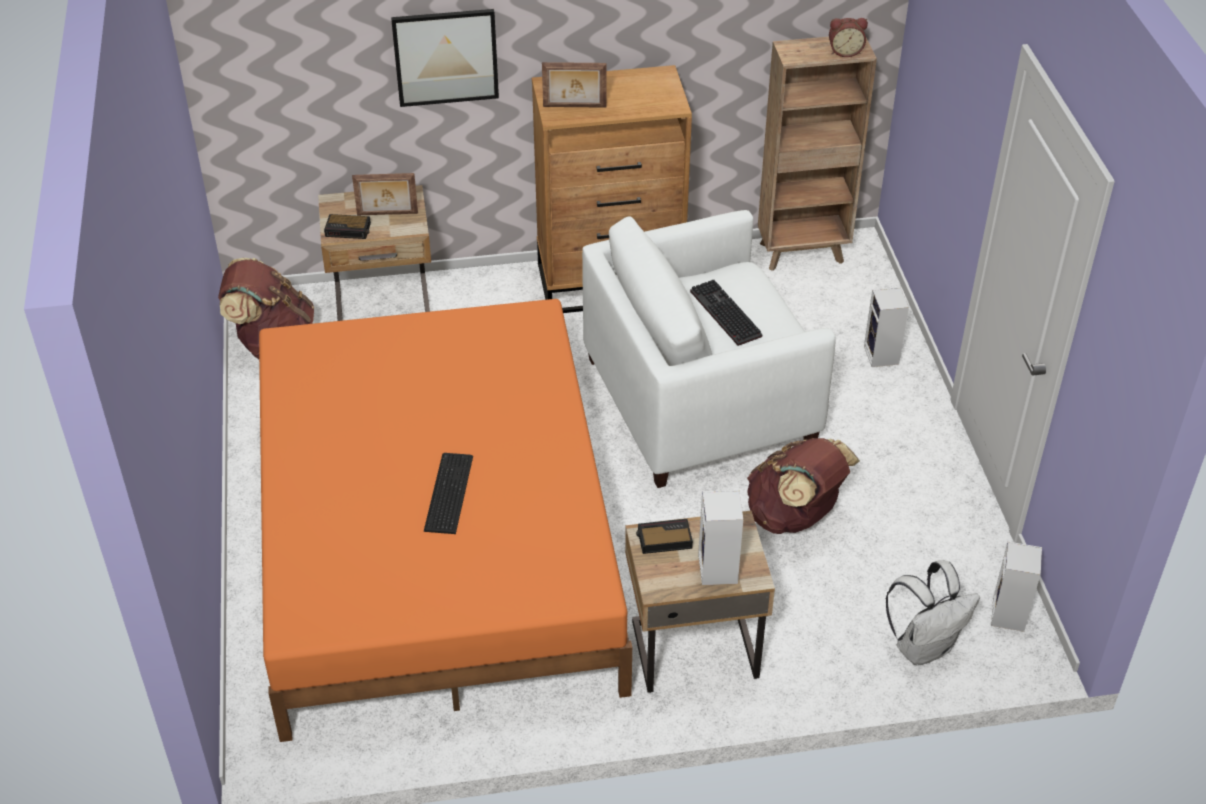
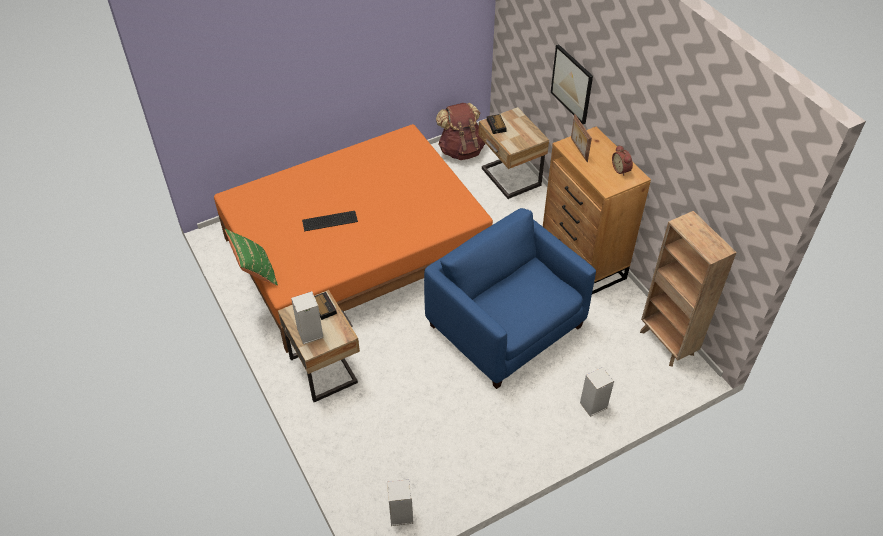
camera: 70 degrees right, 5 degrees up
(387, 214) = (516, 135): picture frame -> none
(524, 625) = (255, 272): none -> green pillow
(700, 401) = (506, 326): white armchair -> blue armchair
(723, 314) = (519, 292): keyboard -> none
(794, 516) = (435, 392): brown backpack -> none
(845, 51) = (706, 247): alarm clock -> alarm clock (621, 169)
(924, 647) = (361, 475): white backpack -> none

